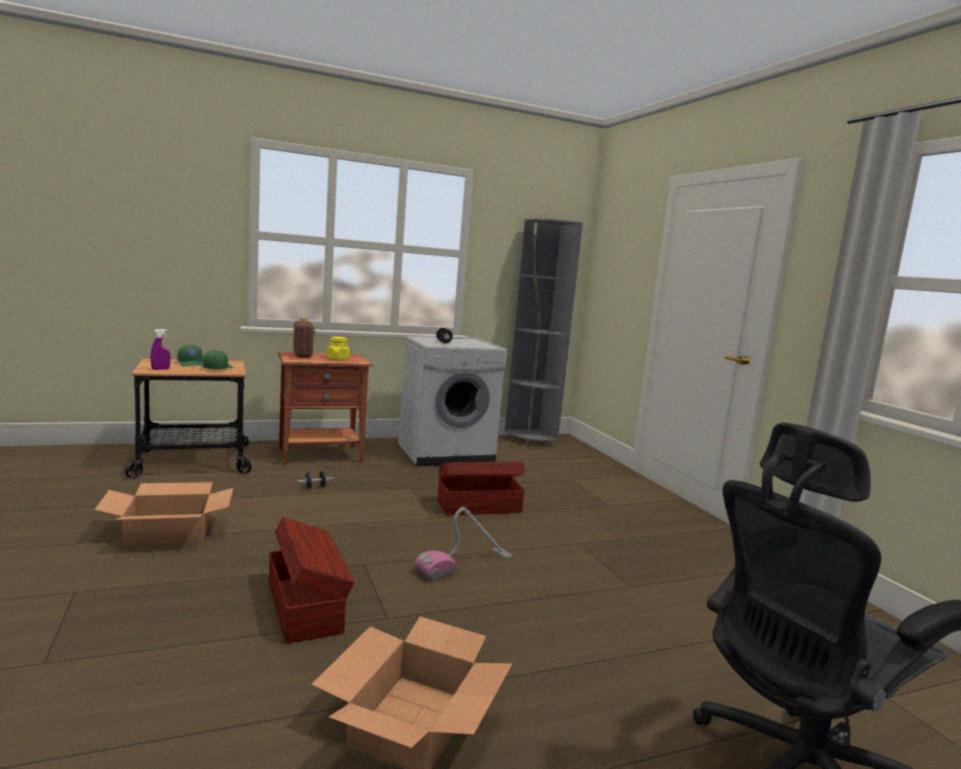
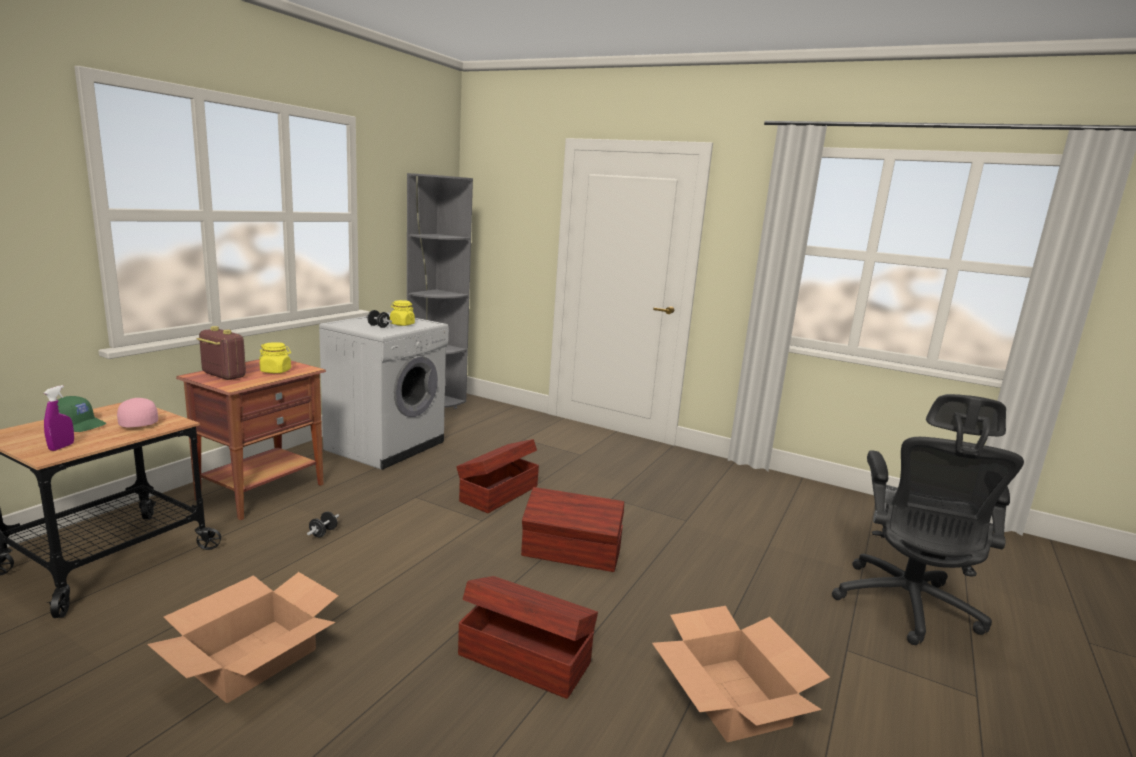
camera: 40 degrees left, 5 degrees up
(217, 368) = (137, 422): green cap -> pink cap
(465, 564) = (572, 553): vacuum cleaner -> brown storage box
(466, 344) = (402, 324): none -> yellow jar

